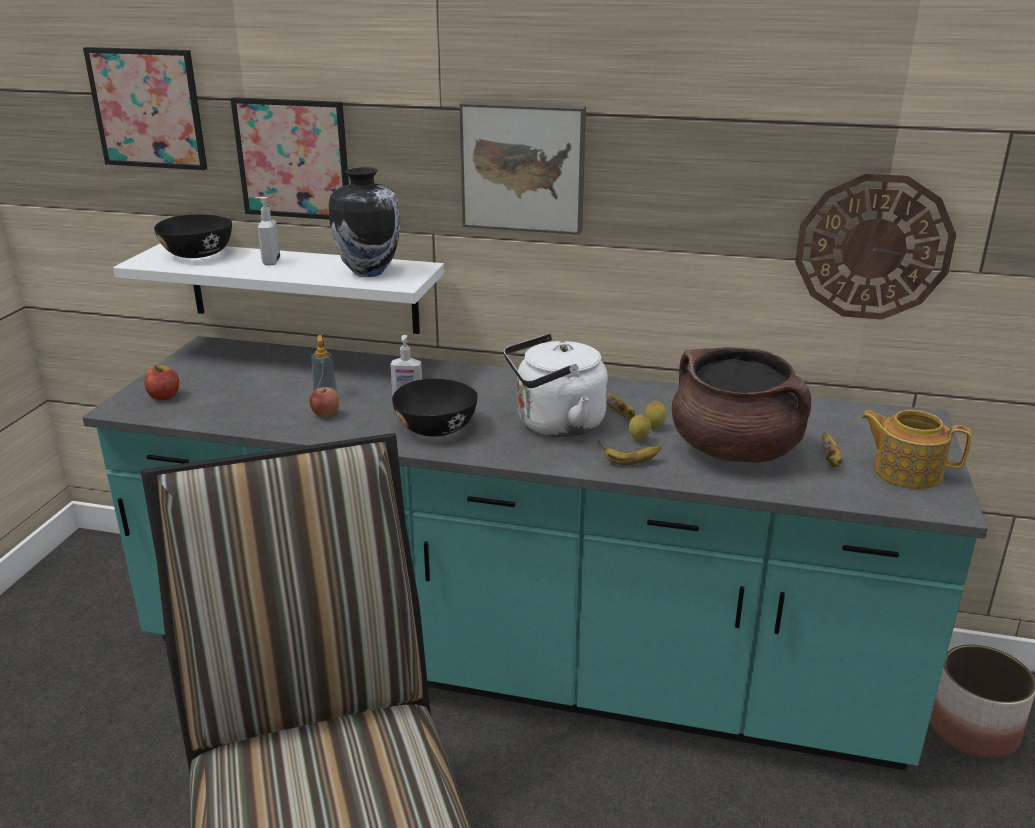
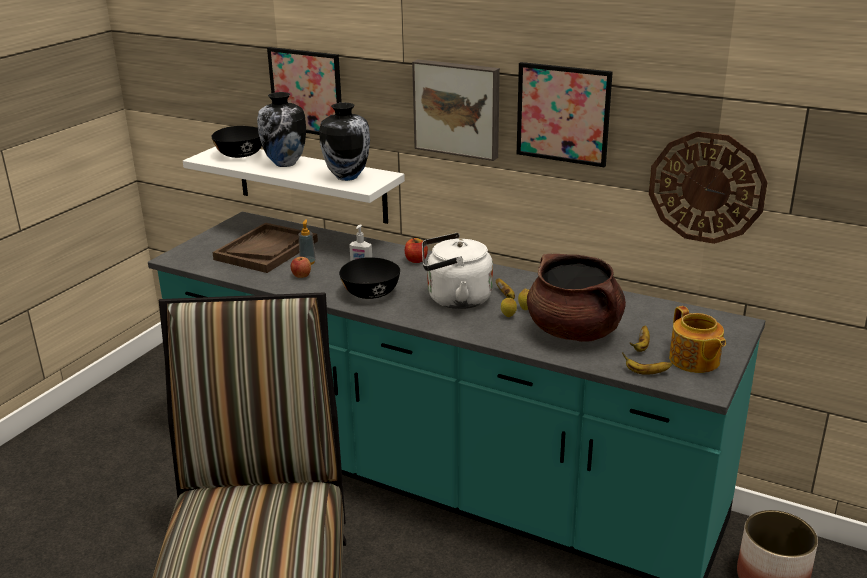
camera: 15 degrees right, 0 degrees up
(147, 108) = (216, 51): picture -> picture (563, 114)
(164, 396) = (203, 253): apple -> apple (416, 260)
(257, 384) = (266, 250): none -> brown tray
(270, 262) = (285, 164): soap dispenser -> vase
(629, 463) = (491, 331): banana -> banana (646, 373)
(906, 471) = (694, 361): teapot -> teapot turned 150 degrees counterclockwise

